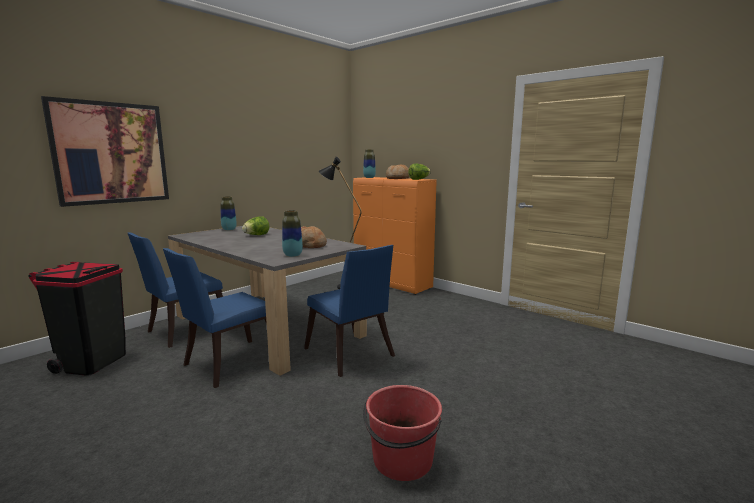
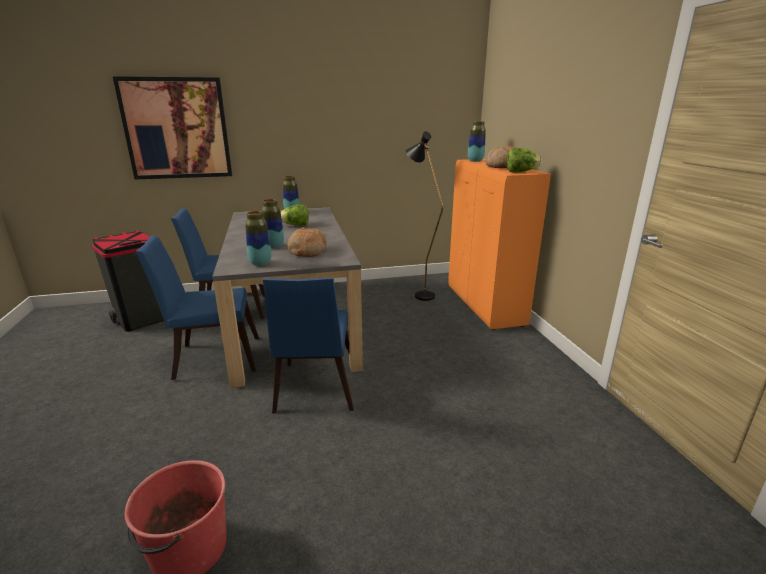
camera: 35 degrees right, 10 degrees up
(275, 247) = (274, 246): none -> vase

